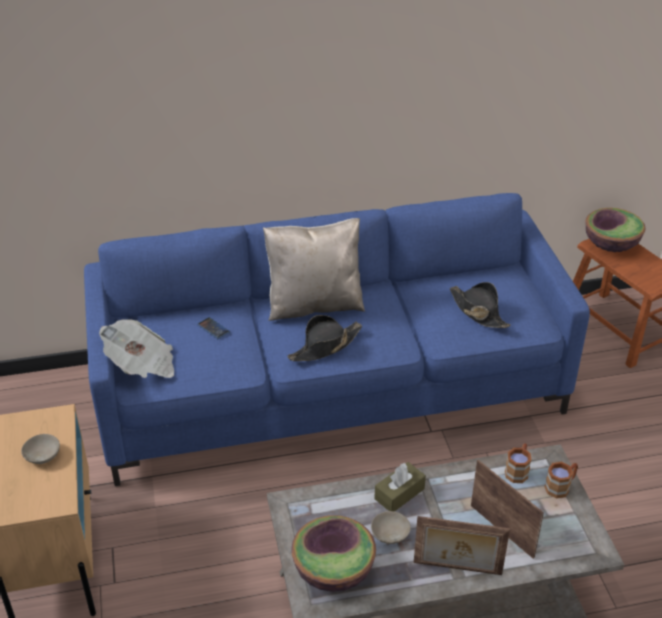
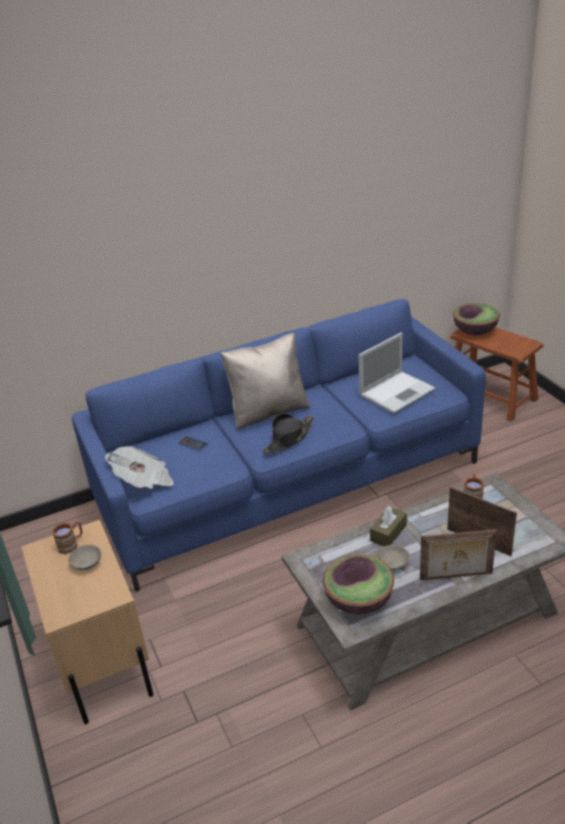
camera: 10 degrees left, 5 degrees down
(478, 311) = (398, 392): black hat -> laptop
(561, 486) = (510, 501): brown mug -> brown mug (71, 544)

